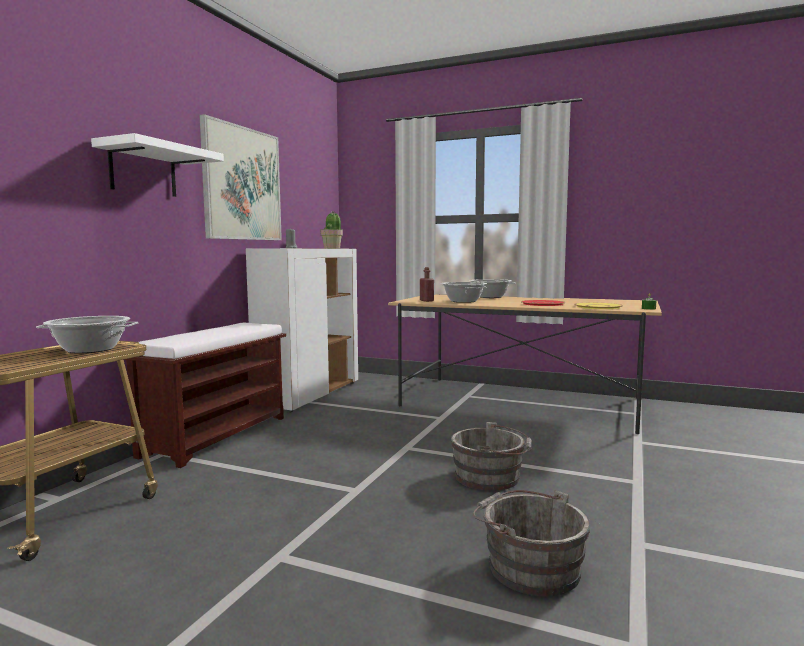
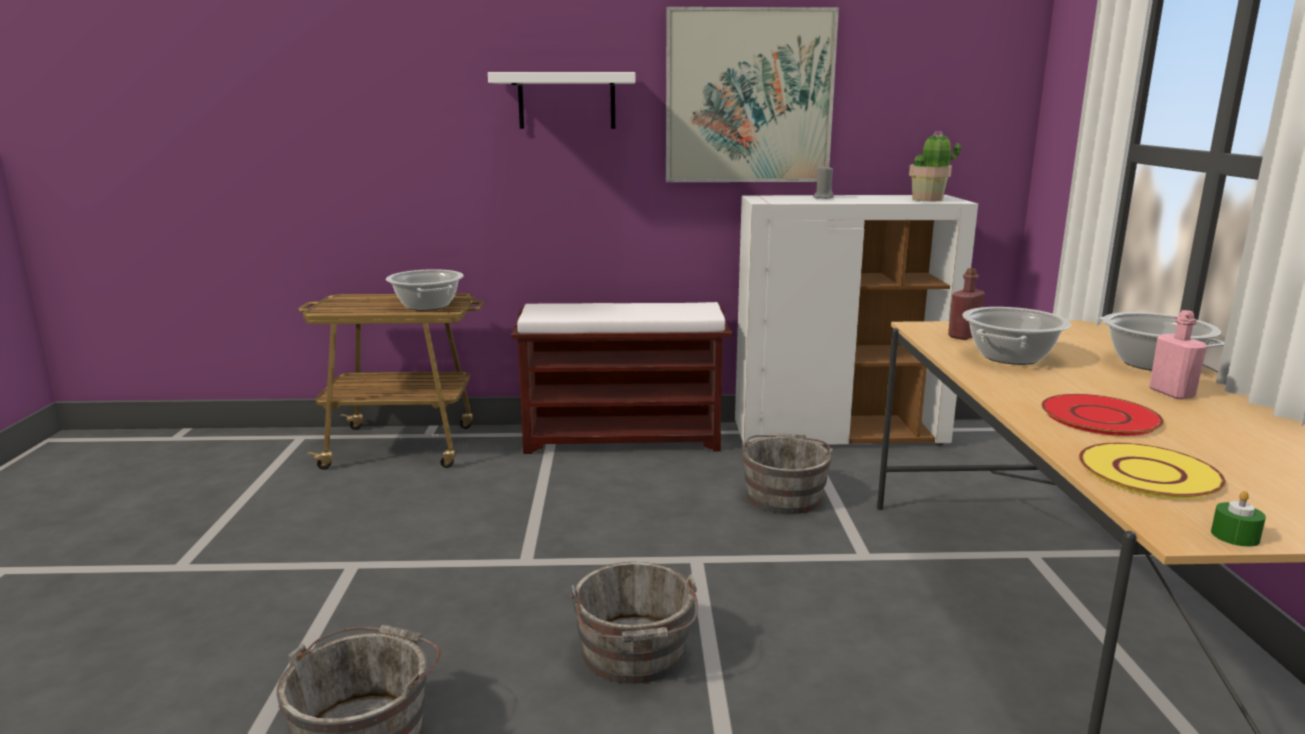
camera: 65 degrees right, 10 degrees up
(360, 417) = (784, 495): none -> grey bucket
(524, 299) = (1171, 393): none -> pink bottle

